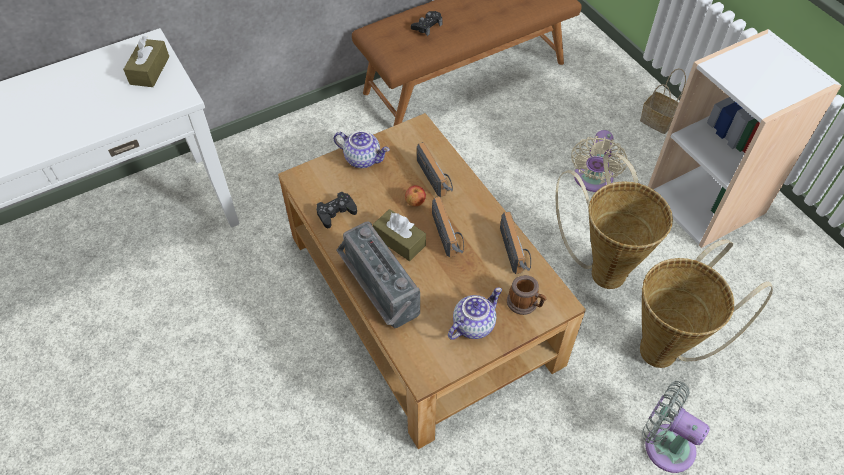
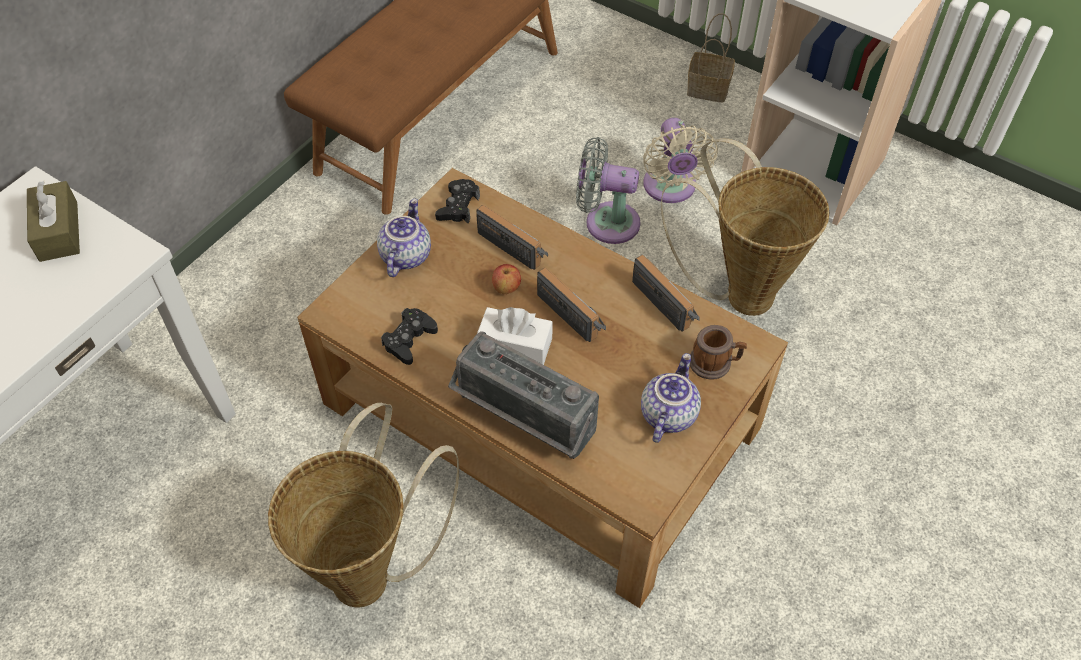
camera: 25 degrees left, 0 degrees up
(363, 159) = (404, 255): teapot -> teapot turned 75 degrees counterclockwise
(399, 241) = (515, 345): brown tissue box -> white tissue box
(427, 26) = (387, 53): black game controller -> black game controller (458, 206)
(664, 444) = (917, 473): grey fan -> grey fan (606, 222)
(666, 348) = (860, 360): basket -> basket (371, 572)

